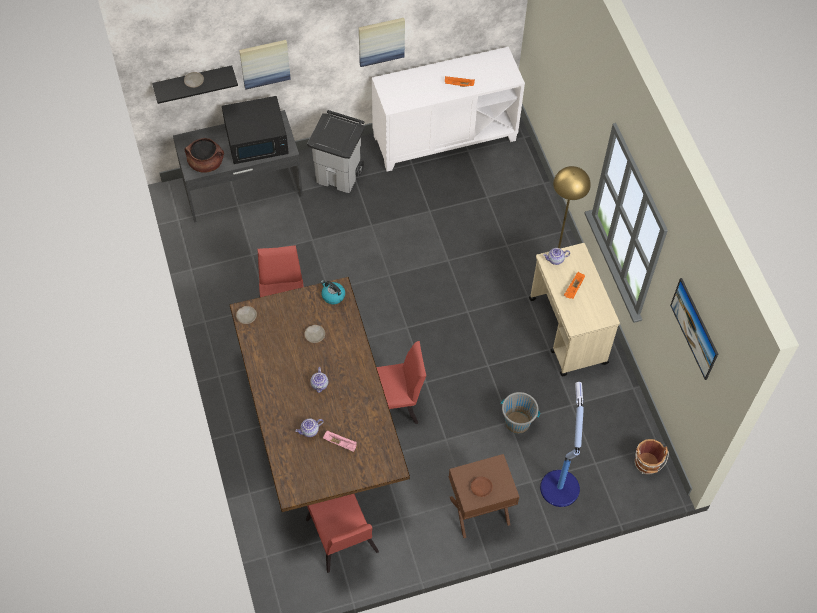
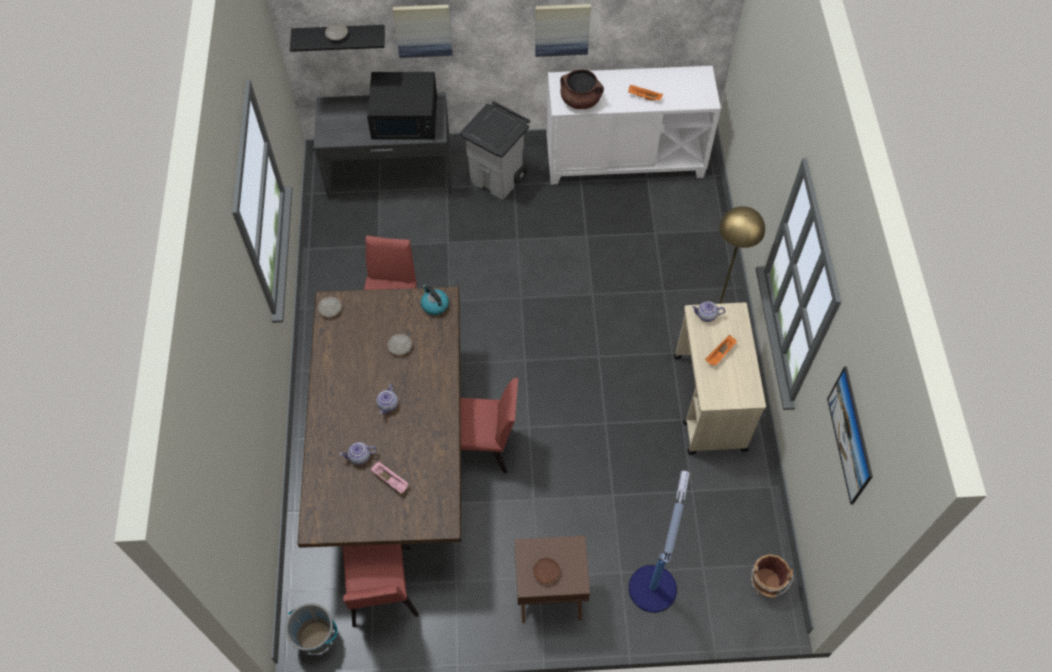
camera: 15 degrees right, 0 degrees up
(206, 163) = (342, 133): brown cooking pot -> brown cooking pot (580, 100)
(517, 422) = (622, 497): grey bucket -> grey bucket (316, 637)

